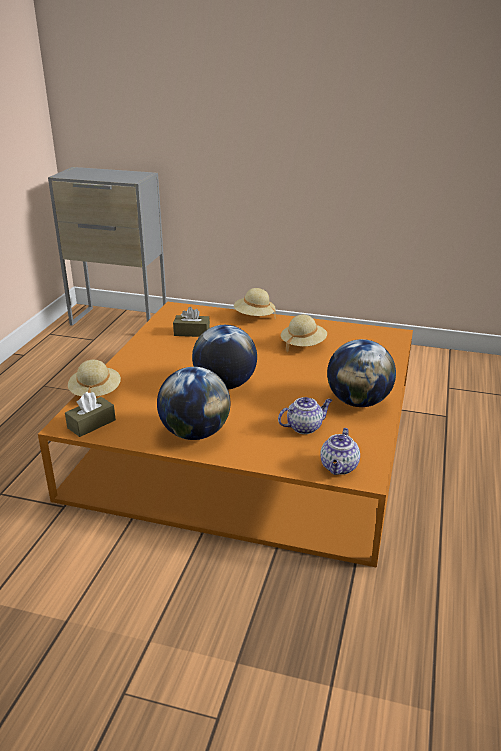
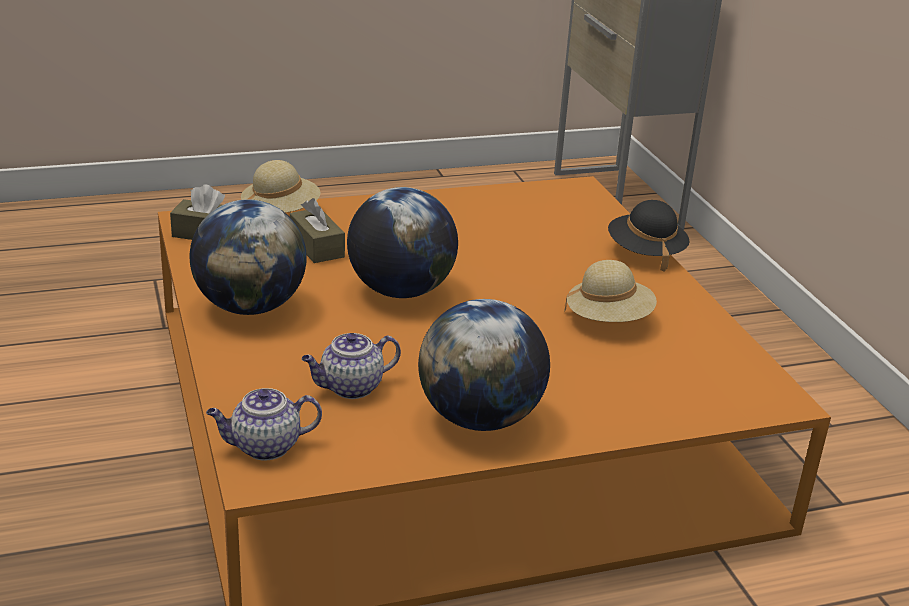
camera: 55 degrees right, 0 degrees up
(191, 332) = (522, 222): brown tissue box -> brown tissue box (317, 247)
(254, 316) = (645, 252): beige hat -> black hat
(305, 427) = (350, 388): teapot -> teapot turned 120 degrees clockwise

